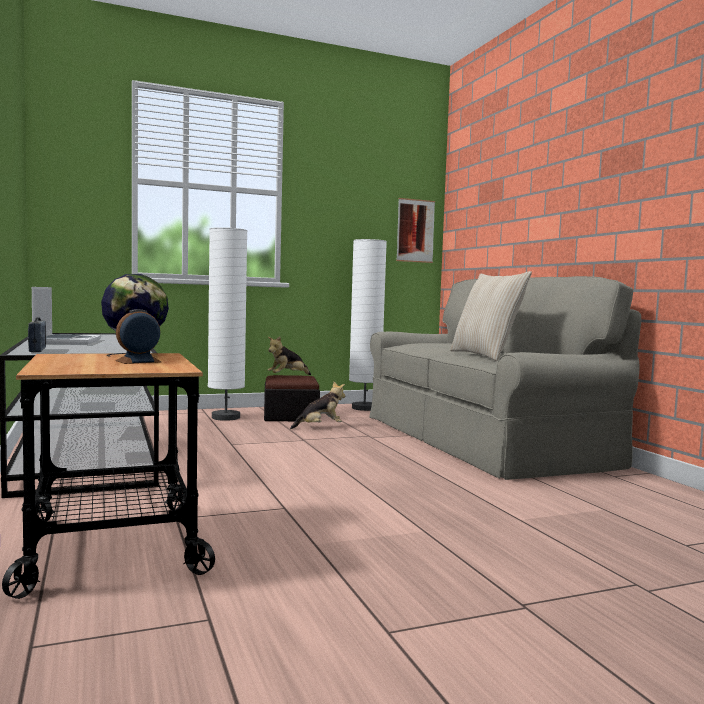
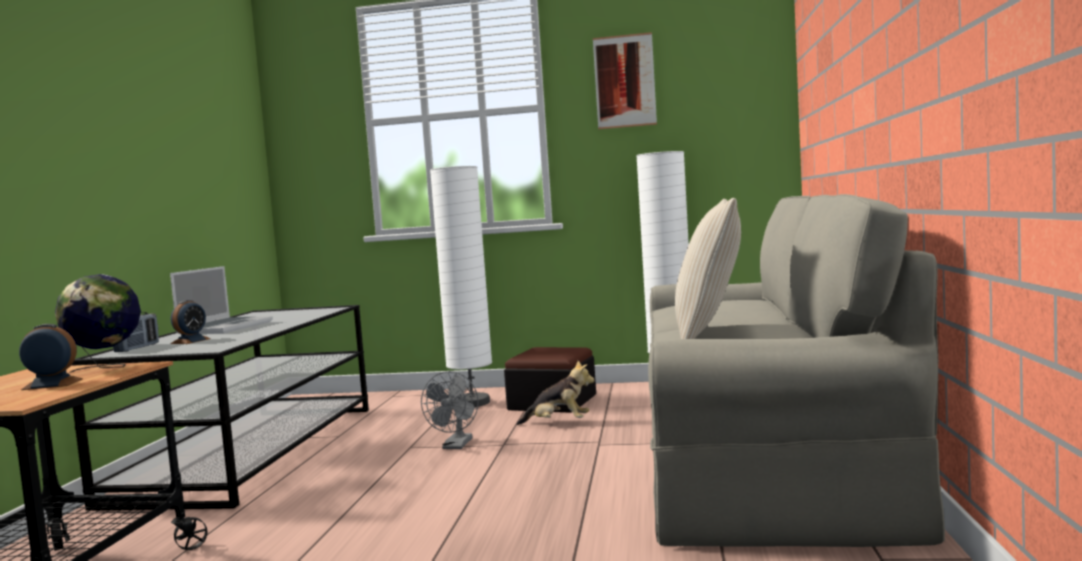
camera: 30 degrees right, 0 degrees up
(77, 348) = (190, 341): none -> alarm clock
(268, 442) = (456, 446): none -> grey fan
(287, 376) = (546, 350): plush toy -> none
(415, 230) = (749, 126): picture -> picture (624, 81)

